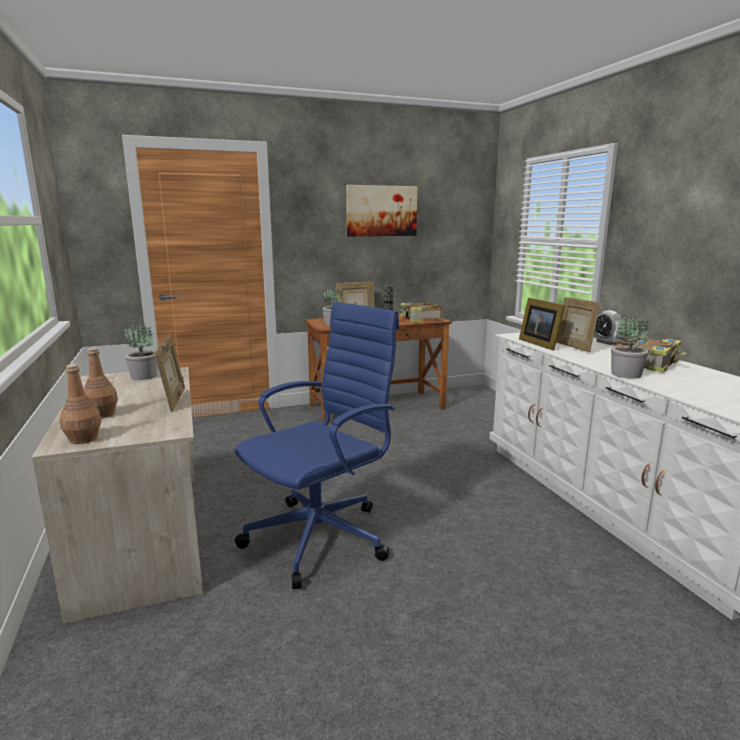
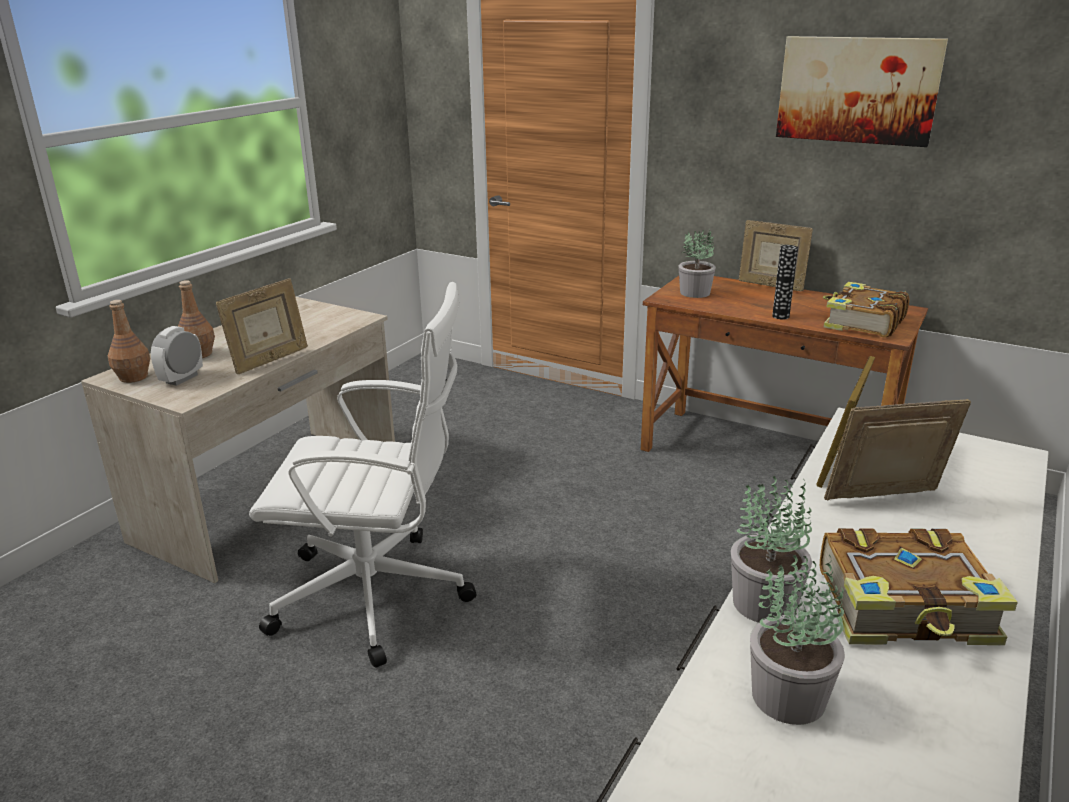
camera: 50 degrees right, 10 degrees up
(143, 376) = (326, 315): potted plant -> potted plant (788, 695)
(322, 536) = (377, 596): blue office chair -> white office chair
(574, 347) = (885, 500): picture frame -> picture frame turned 45 degrees clockwise
(606, 342) = (1005, 522): alarm clock -> alarm clock (182, 379)

